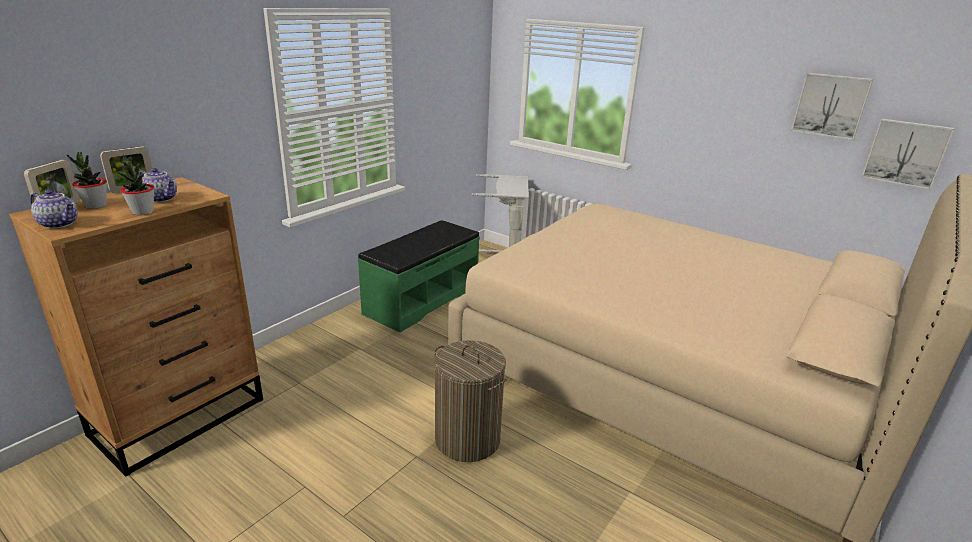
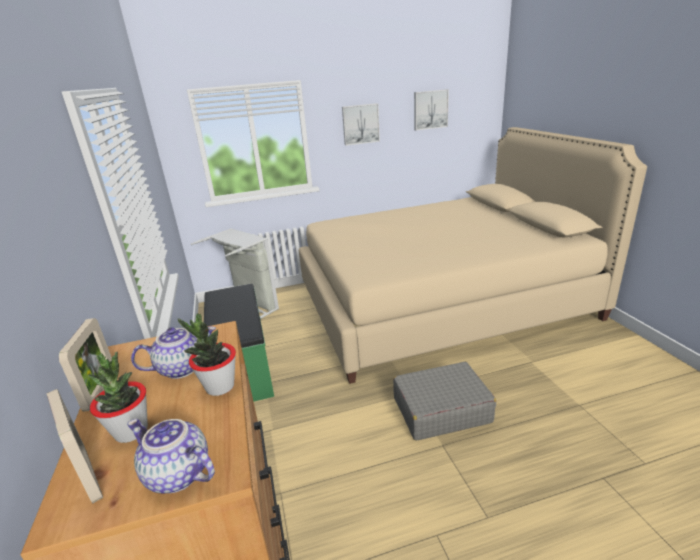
camera: 50 degrees left, 0 degrees up
(60, 224) = (176, 475): teapot -> teapot turned 120 degrees counterclockwise
(467, 439) = (441, 410): laundry basket -> grey suitcase
(905, 153) = (469, 127): picture -> picture (360, 124)

